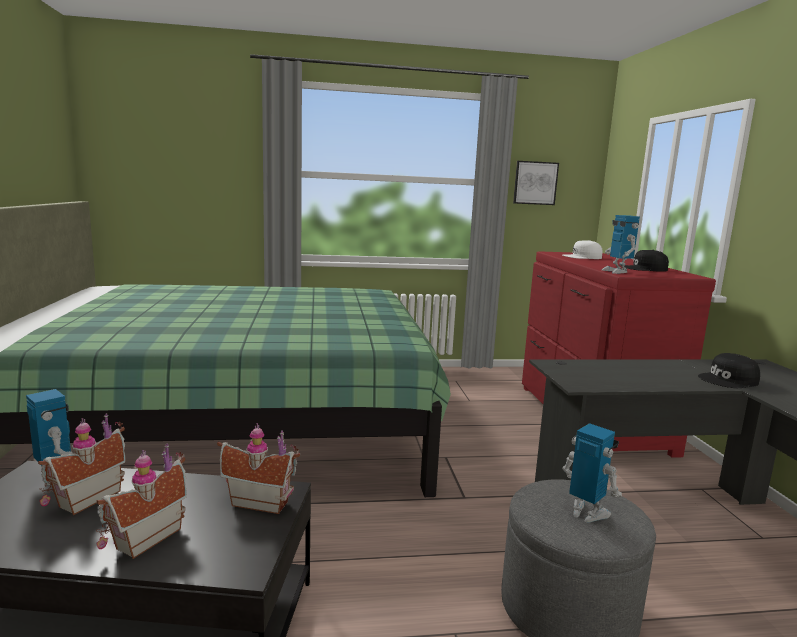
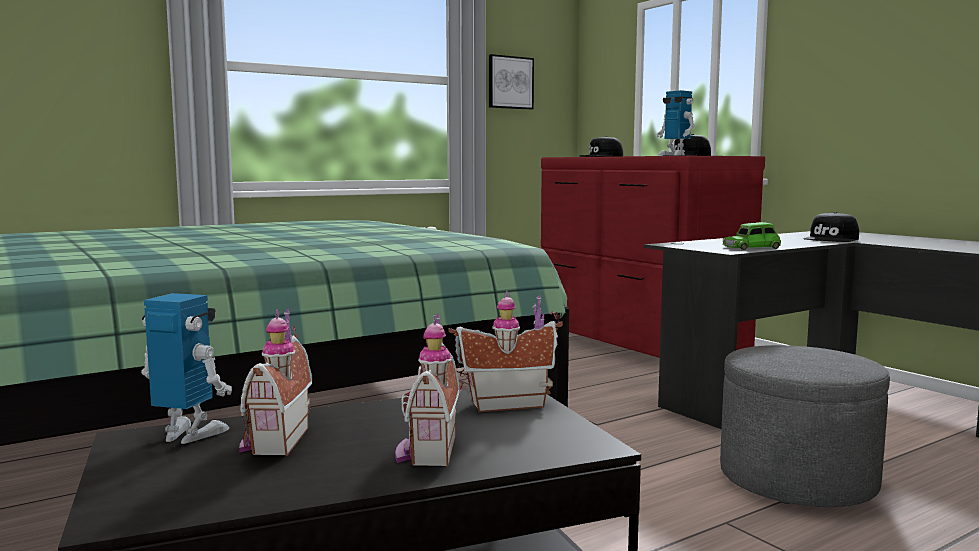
camera: 25 degrees left, 5 degrees down
(582, 257) = (602, 156): white cap -> black cap
(586, 514) = (814, 358): toy robot -> none
(612, 383) = (752, 247): none -> green toy car

